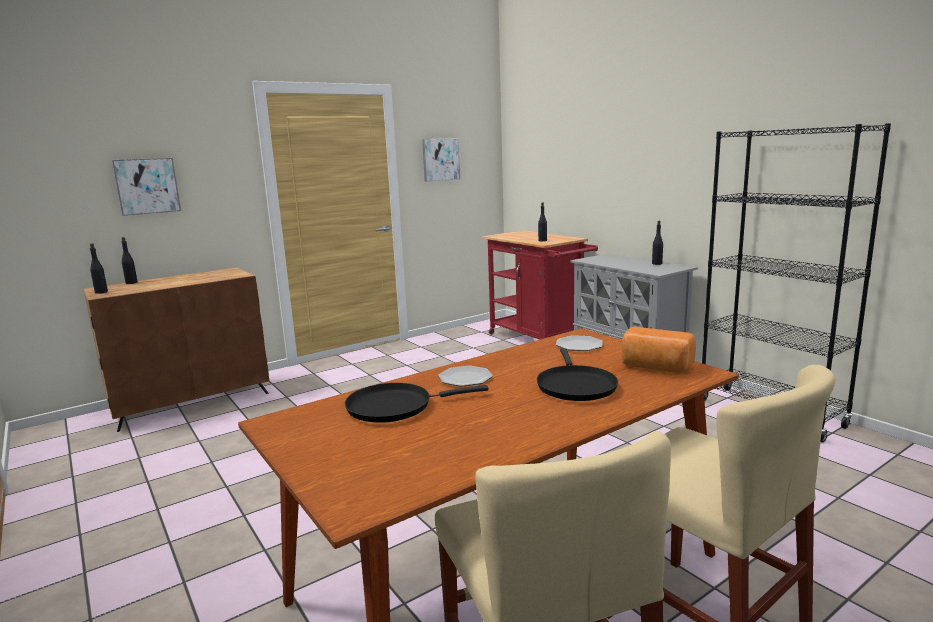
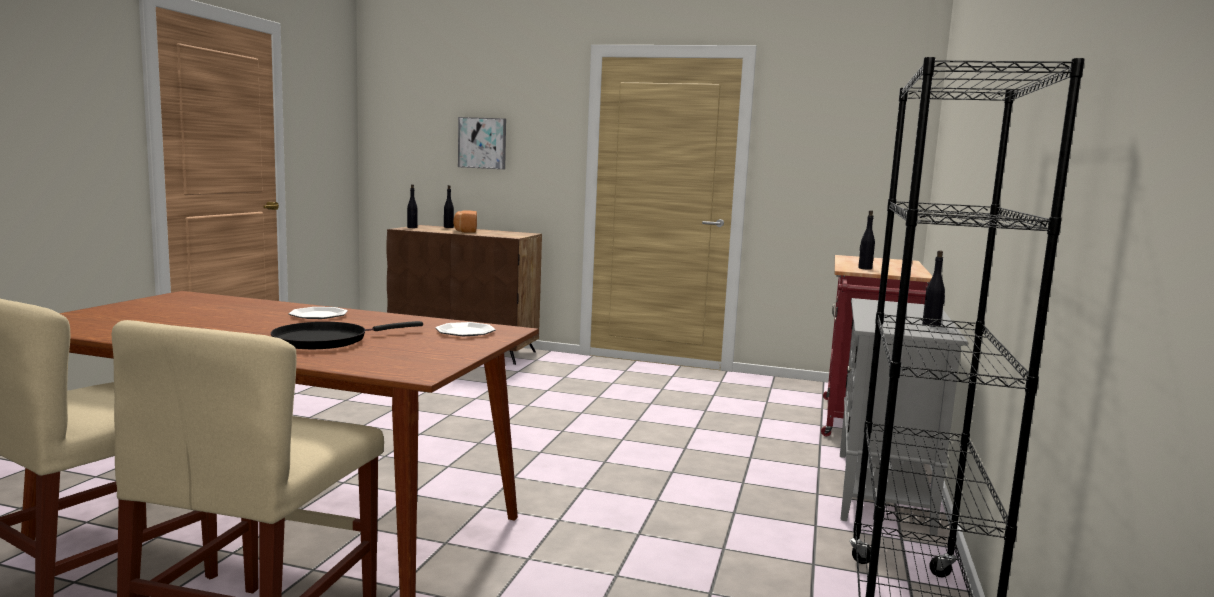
camera: 50 degrees right, 5 degrees down
(395, 406) = (232, 309): black frying pan -> none
(440, 159) = (819, 144): picture -> none
(655, 367) = (417, 357): bread -> bread (465, 231)

